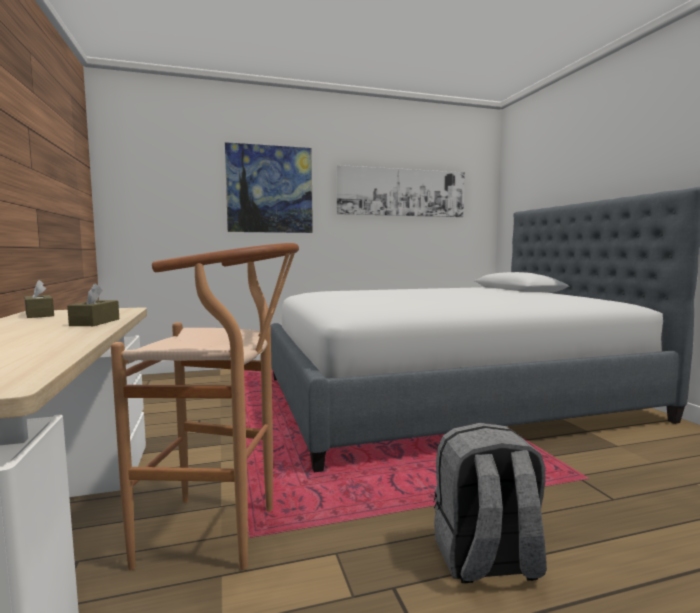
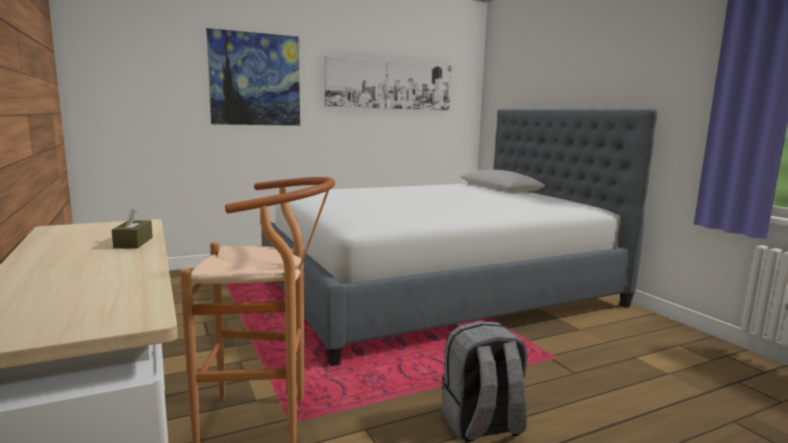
camera: 10 degrees left, 5 degrees up
(39, 314) = (61, 232): brown tissue box -> none

